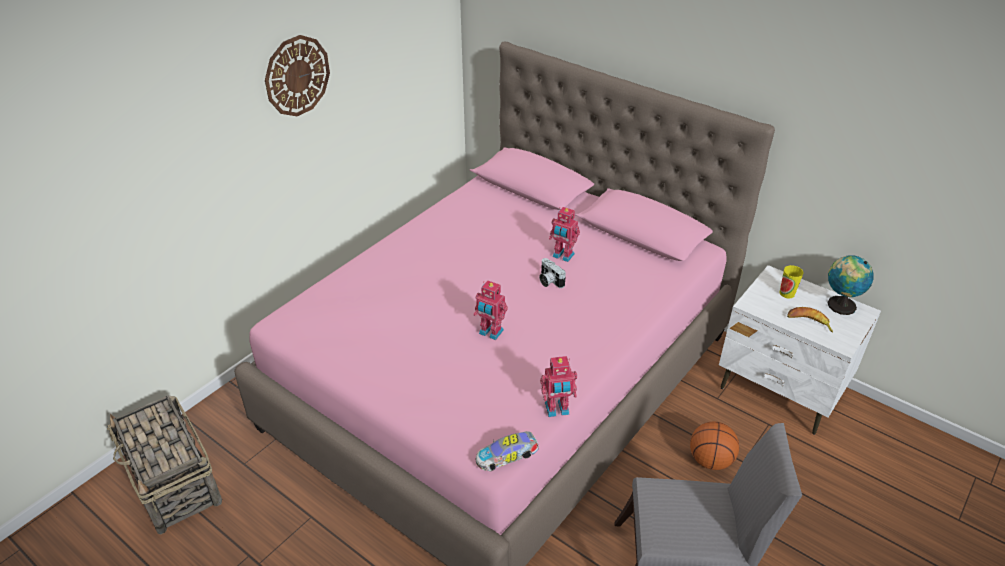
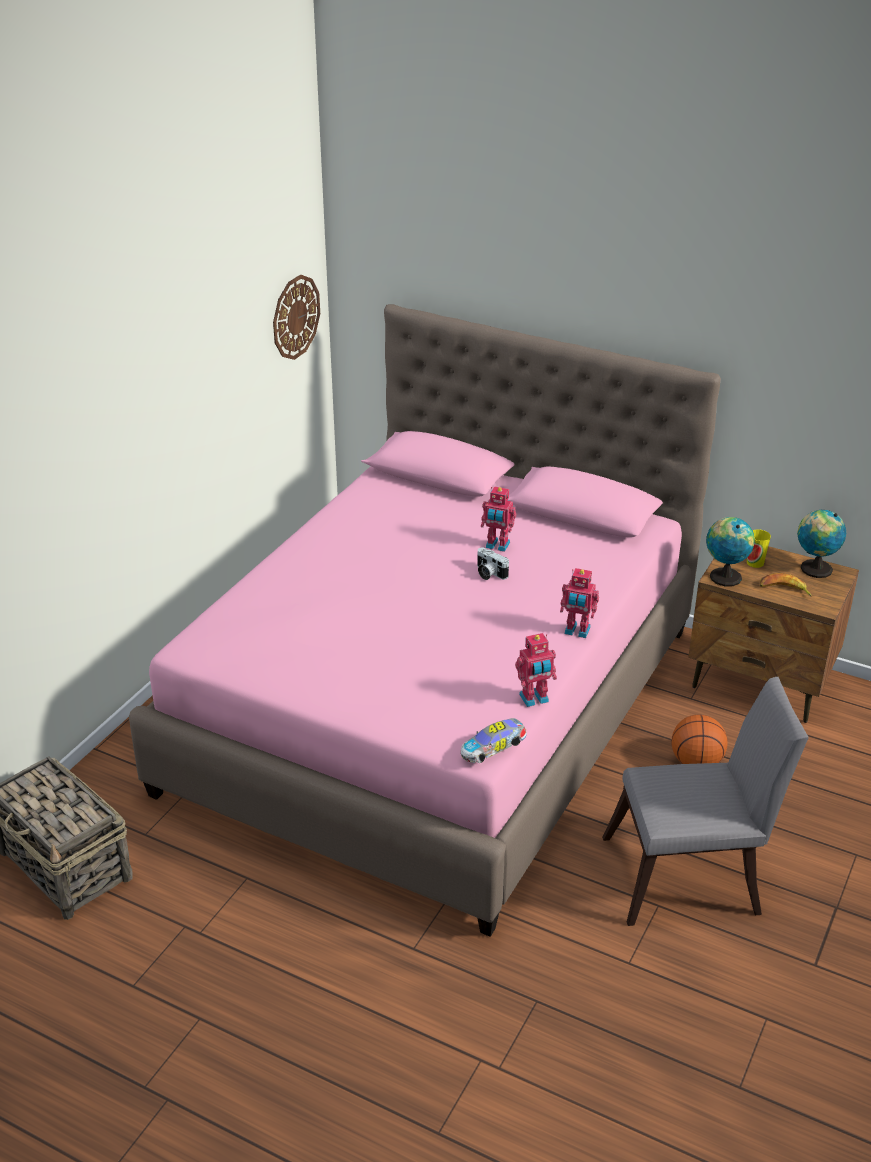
camera: 10 degrees left, 5 degrees down
(297, 76) = (168, 360): wall clock -> wall clock (295, 317)
(490, 333) = (437, 633): toy robot -> toy robot (577, 631)
(756, 303) = (724, 576): none -> globe
(780, 391) = (761, 682): white nightstand -> brown nightstand

